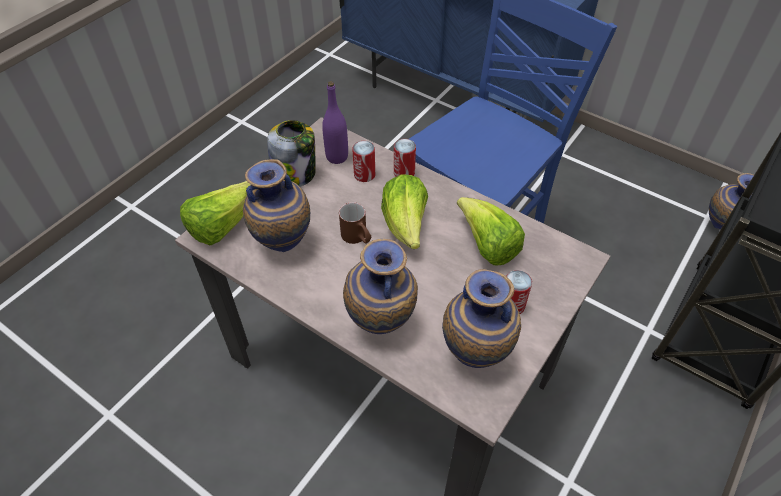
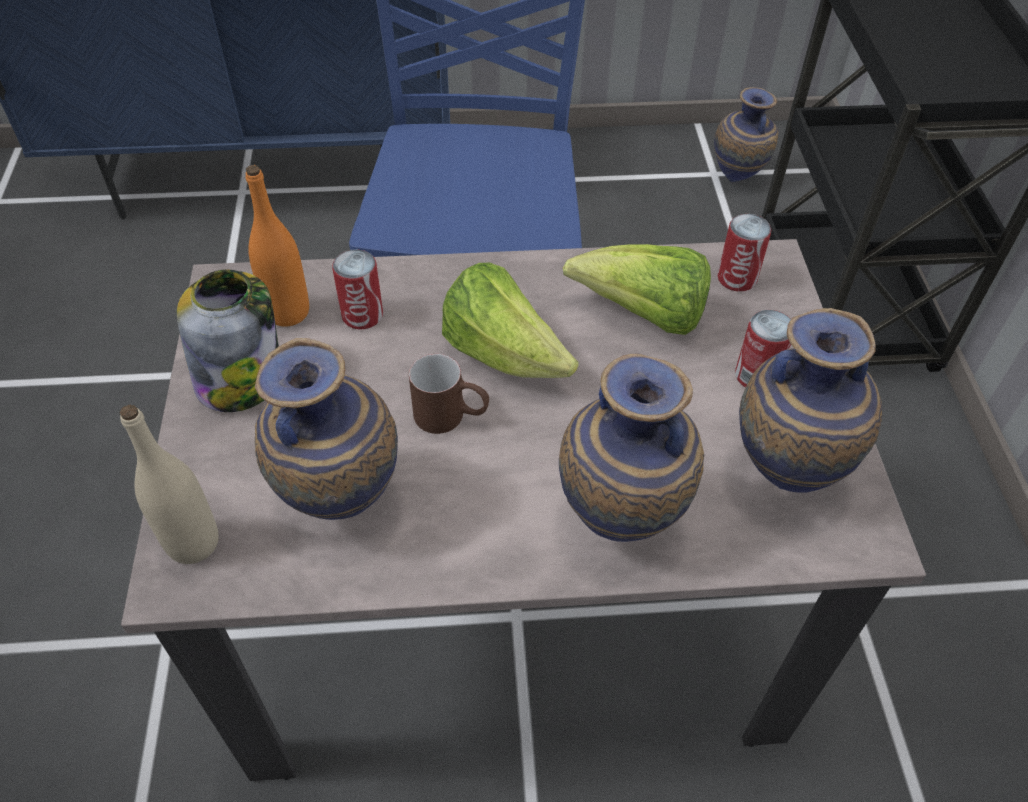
camera: 40 degrees left, 0 degrees up
(221, 226) = (193, 543): lettuce -> beige bottle
(337, 157) = (288, 312): purple bottle -> orange bottle
(404, 173) = (421, 279): can -> can (736, 278)

